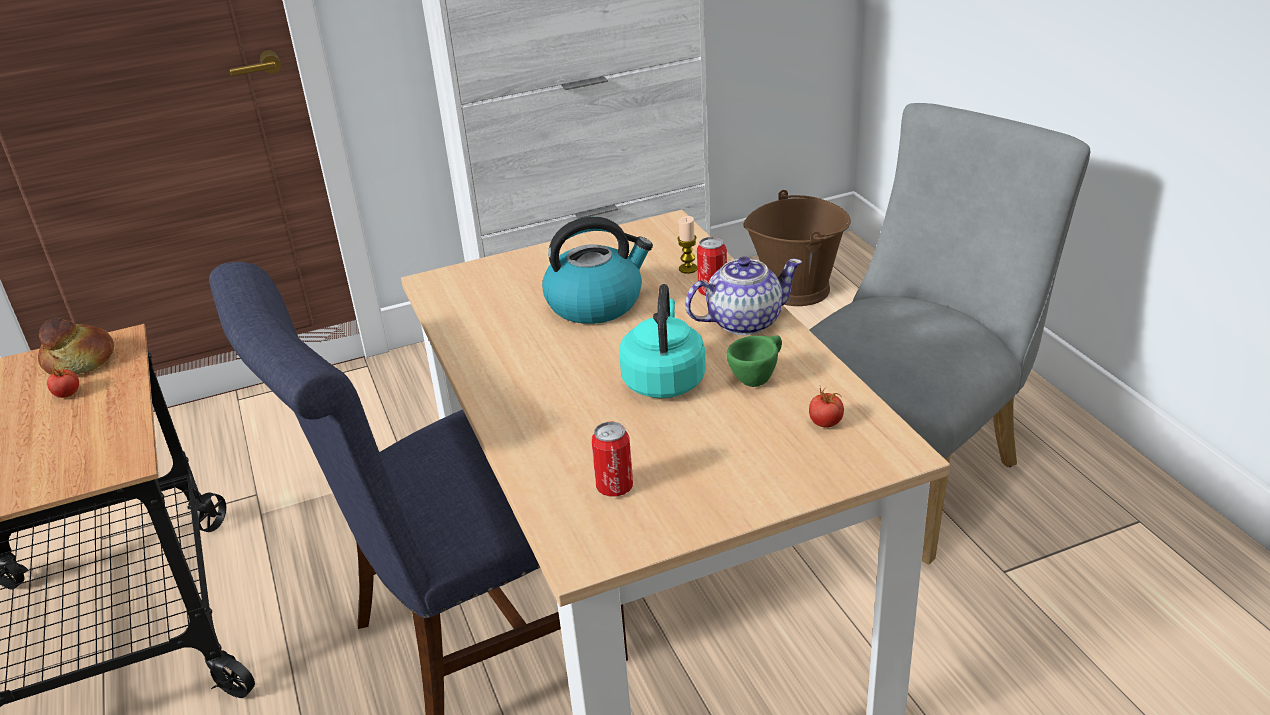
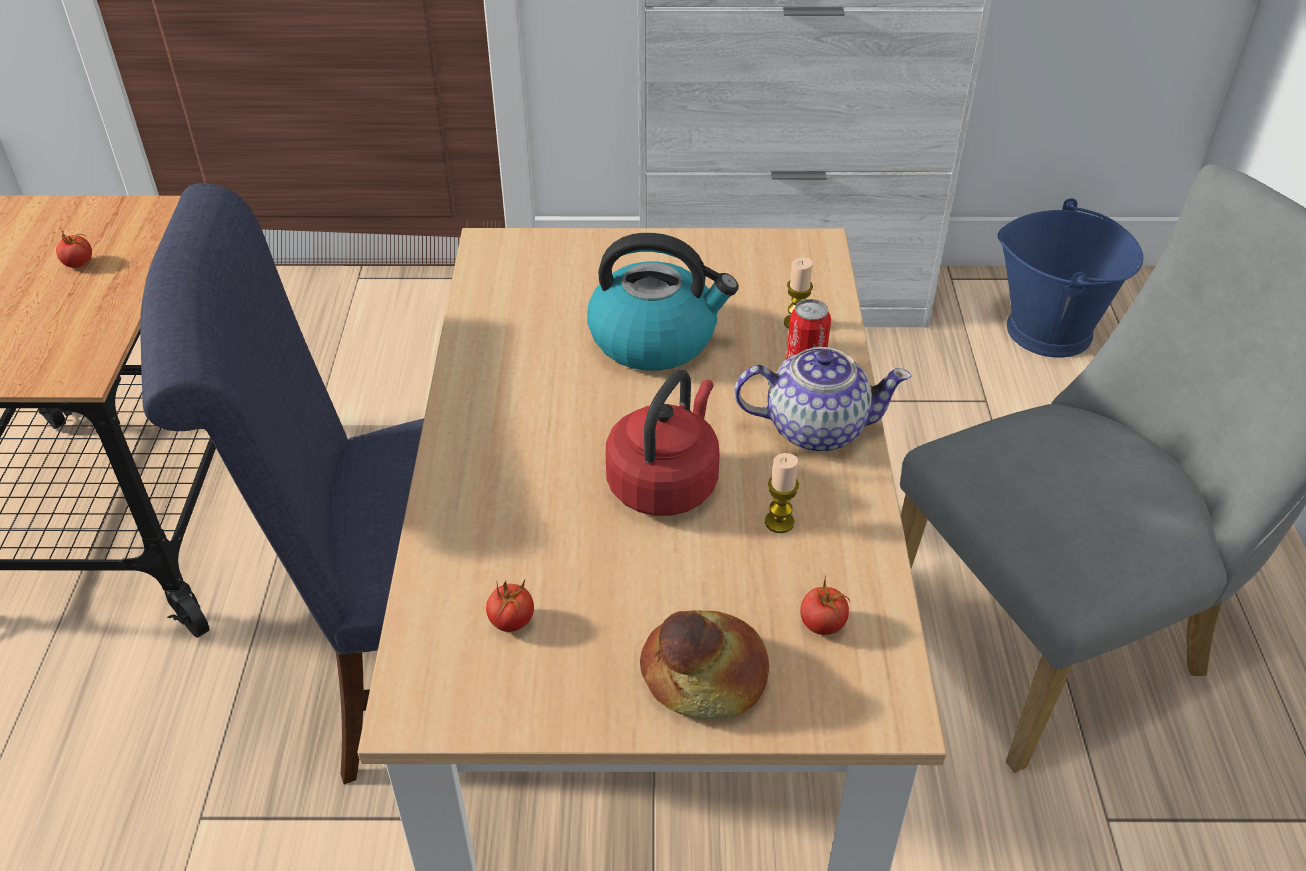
camera: 20 degrees right, 10 degrees up
(80, 362) = (113, 226): bread -> bread (704, 678)
(614, 487) = (511, 622): can -> tomato
(664, 379) = (665, 482): turquoise kettle -> red kettle
(757, 378) = (779, 522): green cup -> candle
(797, 289) = (1049, 330): brown bucket -> blue bucket

